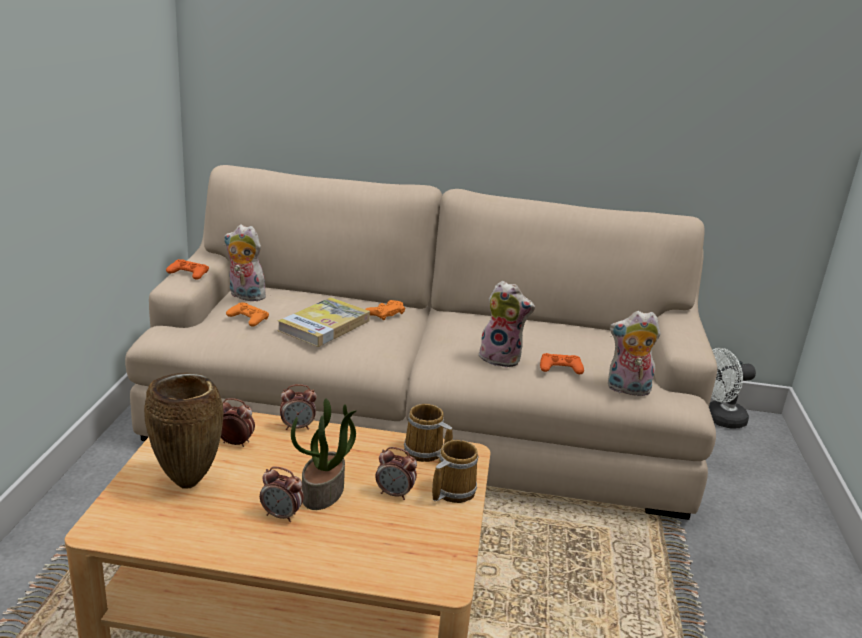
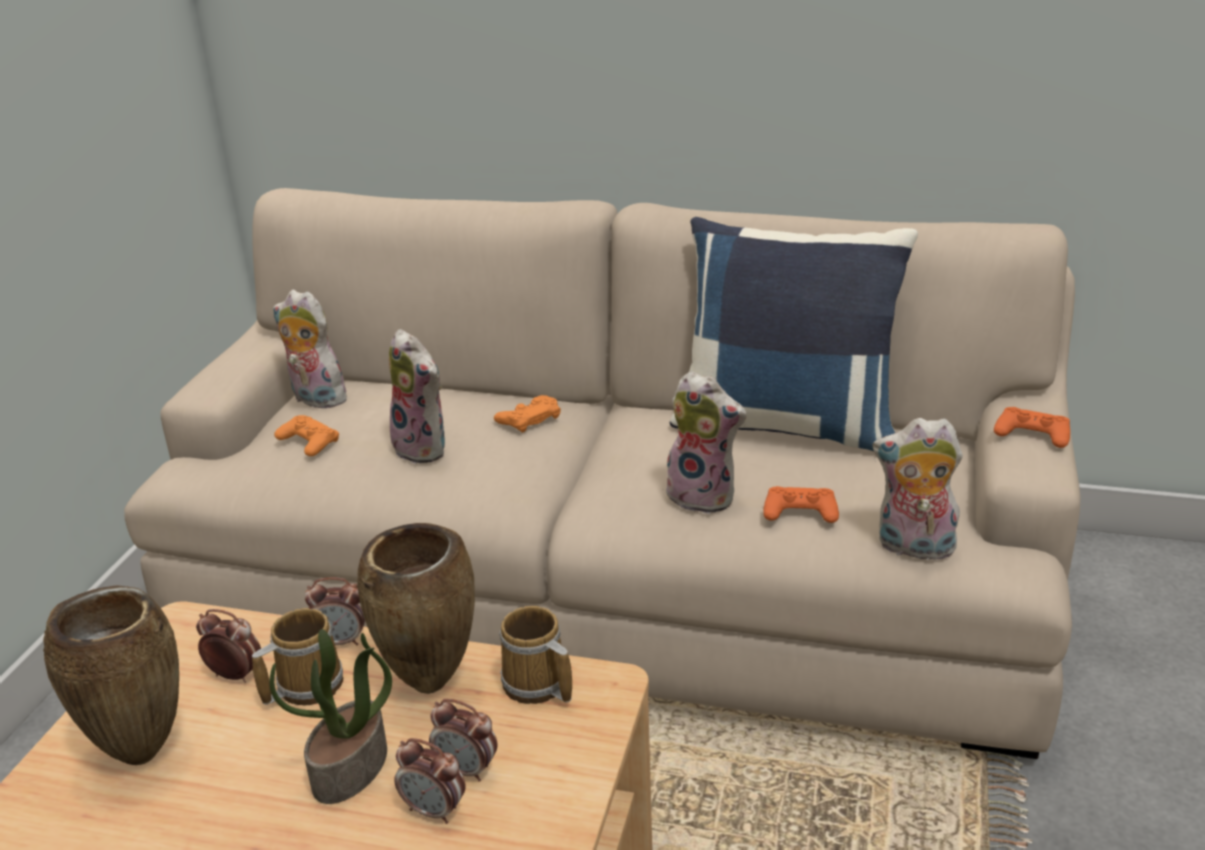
camera: 10 degrees right, 5 degrees up
(188, 273) = (225, 370): orange game controller -> orange game controller (1032, 434)
(281, 515) = (272, 816): alarm clock -> alarm clock (434, 811)
(324, 325) = (425, 448): book -> plush toy
(360, 451) = (430, 686): none -> brown vase
(451, 491) = (563, 762): mug -> mug (305, 685)
(542, 324) = (788, 425): none -> blue pillow
(719, 420) = (1122, 561): white fan -> none

